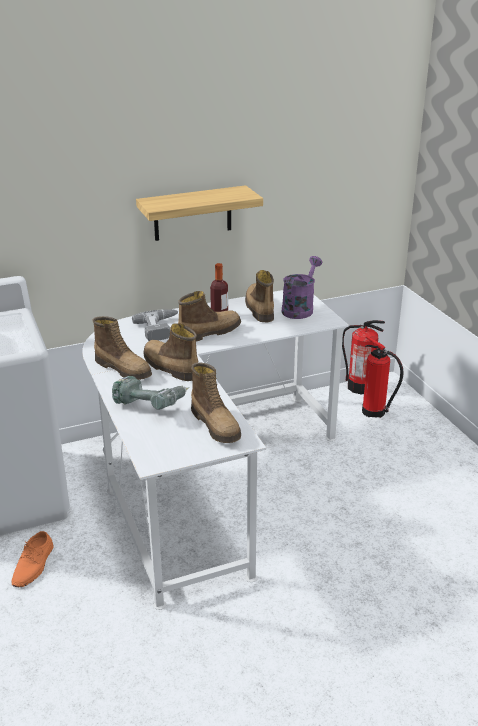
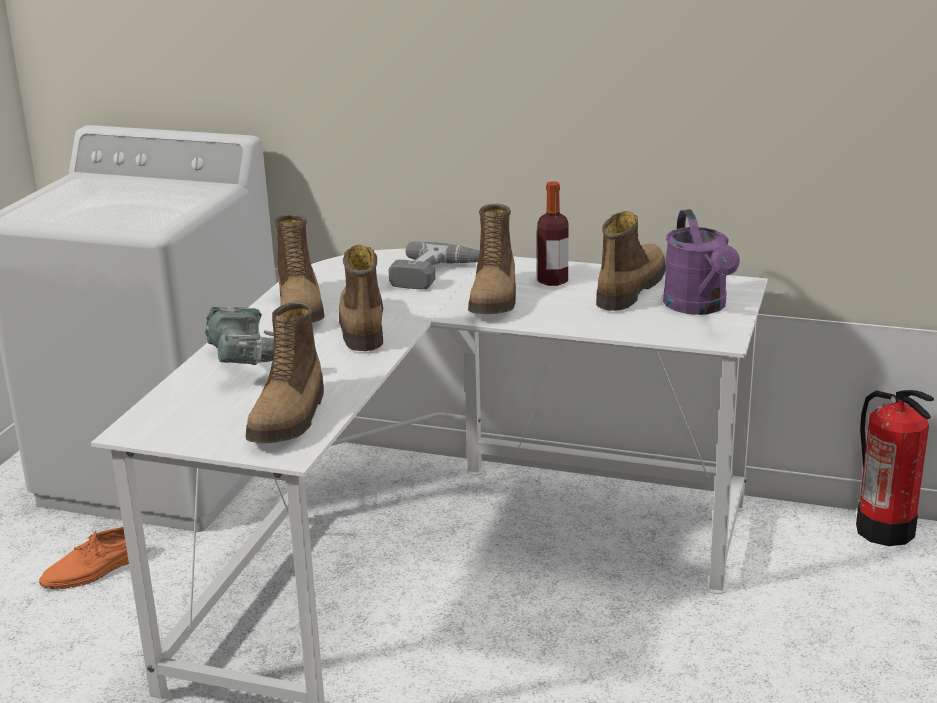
camera: 40 degrees right, 5 degrees down
(192, 213) = (548, 87): shelf -> none
(209, 332) = (495, 299): boot -> boot turned 90 degrees clockwise
(299, 308) = (699, 307): purple watering can -> purple watering can turned 105 degrees clockwise
(375, 413) = (858, 582): fire extinguisher -> none

